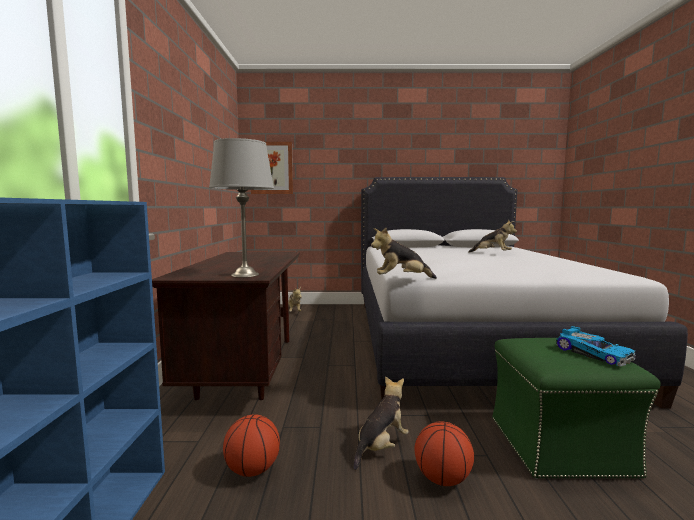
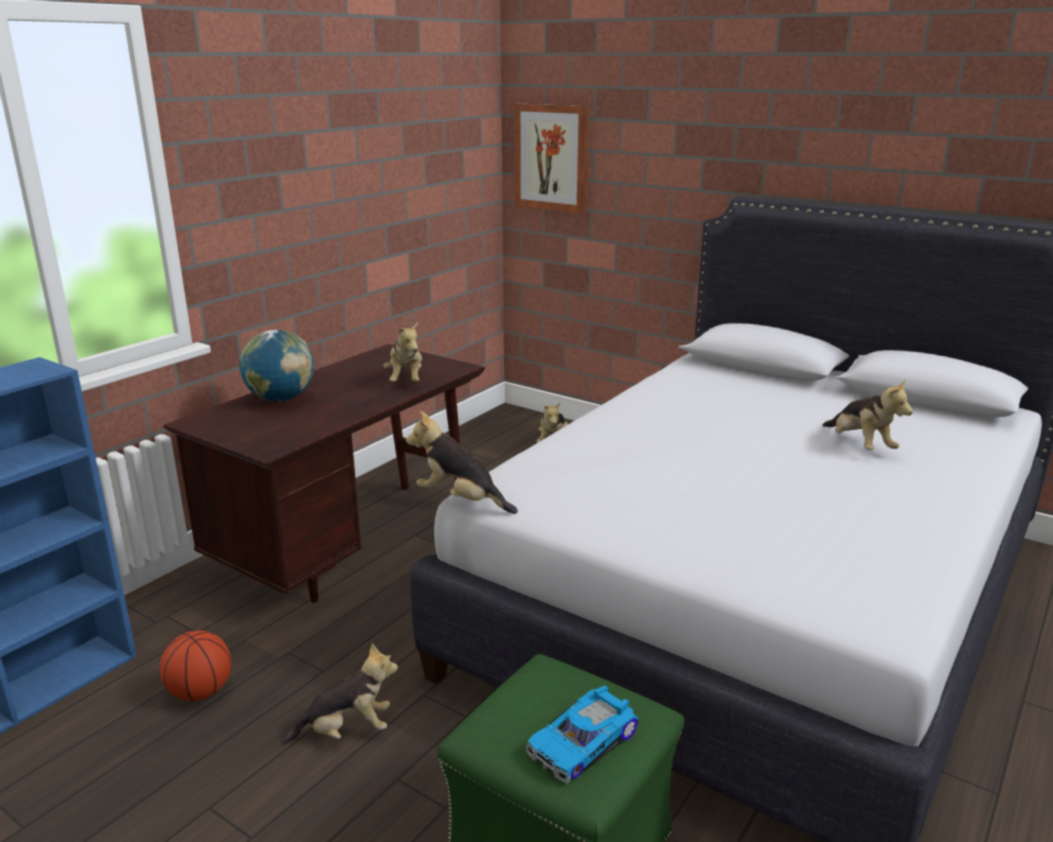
camera: 35 degrees right, 15 degrees up
(212, 267) = (281, 399): none -> globe
(245, 275) = (269, 438): grey table lamp -> none
(271, 257) = (406, 380): none -> plush toy
(442, 479) = (350, 804): basketball -> none
(594, 353) = (584, 743): toy car -> toy car turned 45 degrees clockwise

